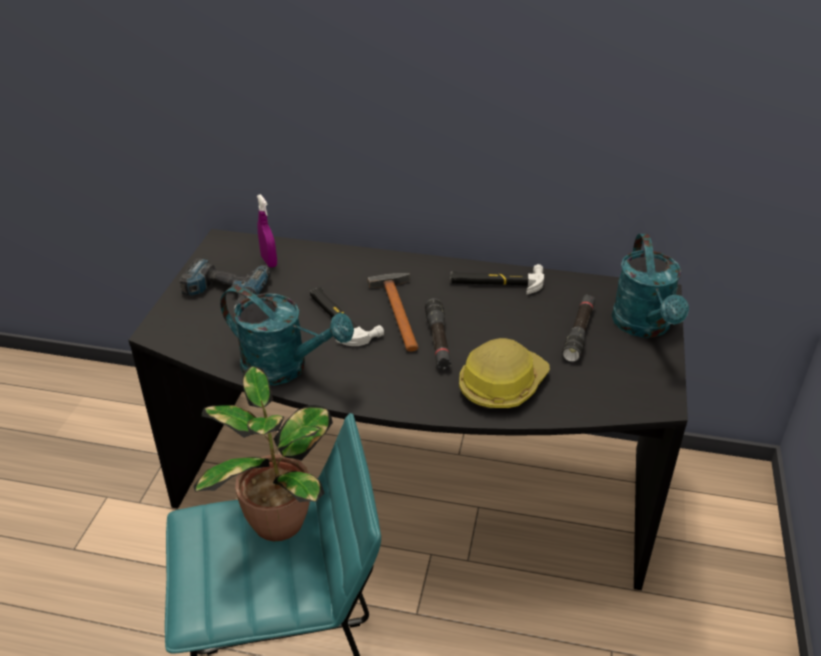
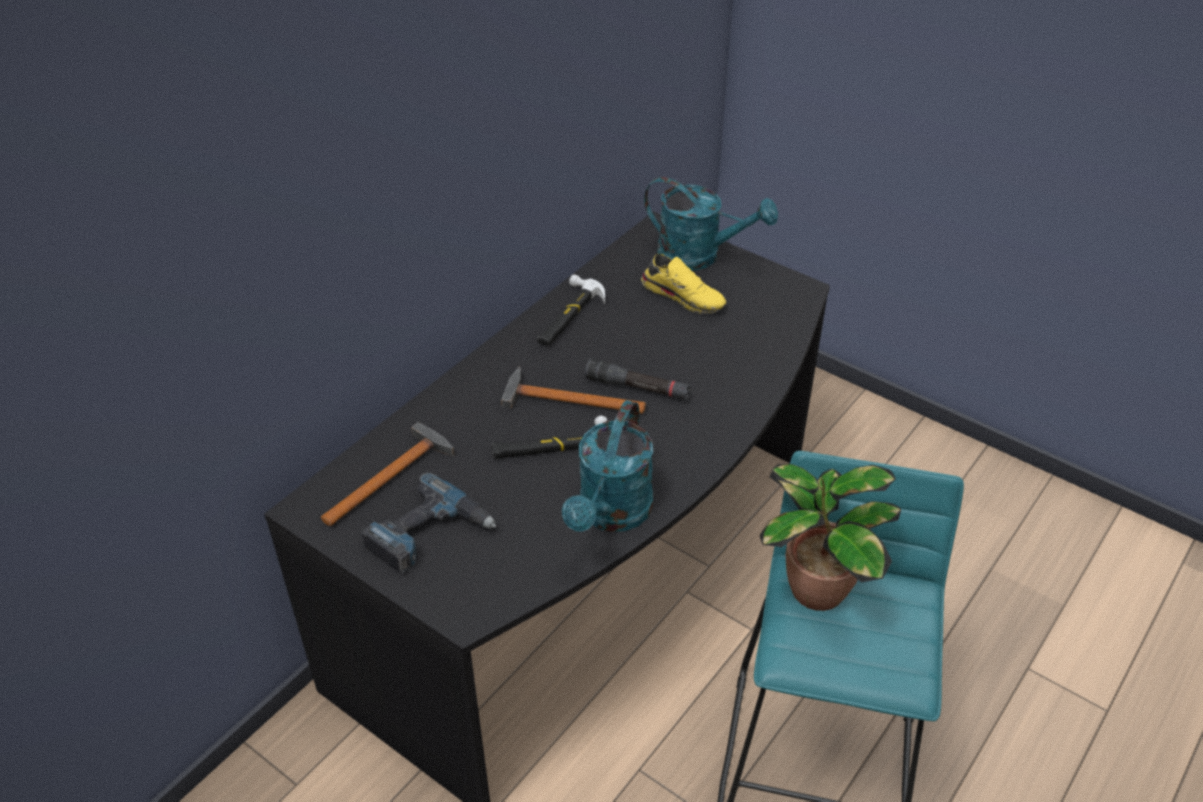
camera: 65 degrees left, 5 degrees up
(269, 261) = (391, 476): purple spray bottle -> hammer
(285, 368) = (611, 515): turquoise watering can -> turquoise watering can turned 150 degrees clockwise
(501, 385) = (728, 369): hard hat -> none
(579, 333) = (684, 296): black flashlight -> yellow shoe

